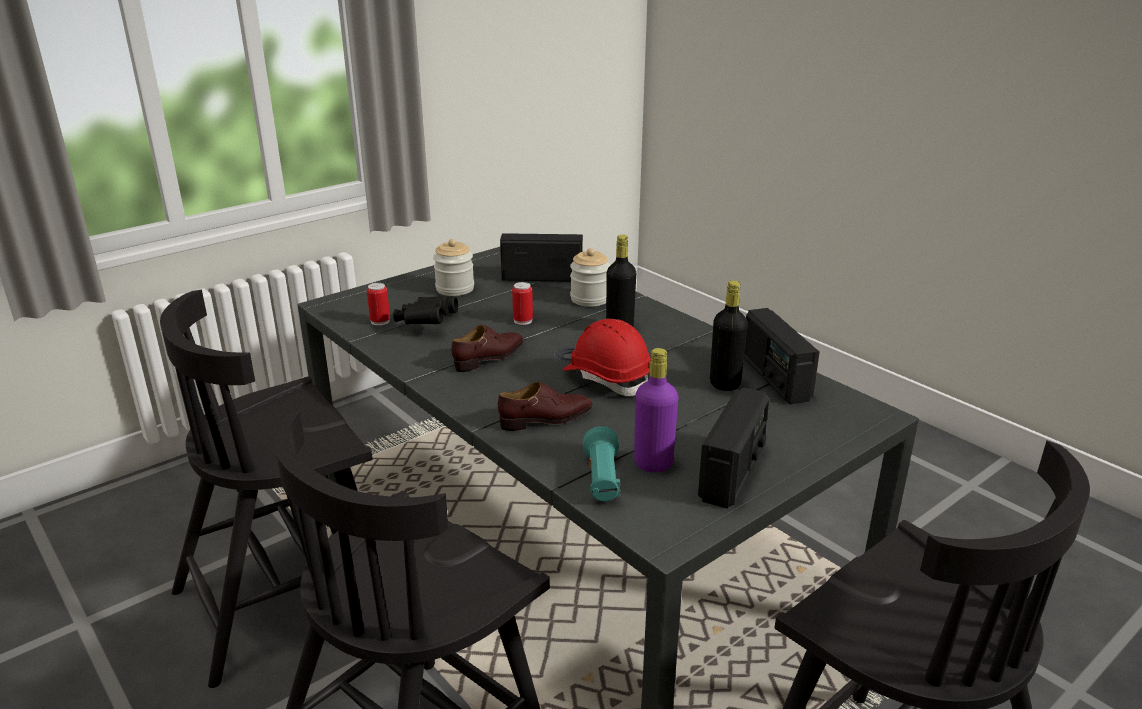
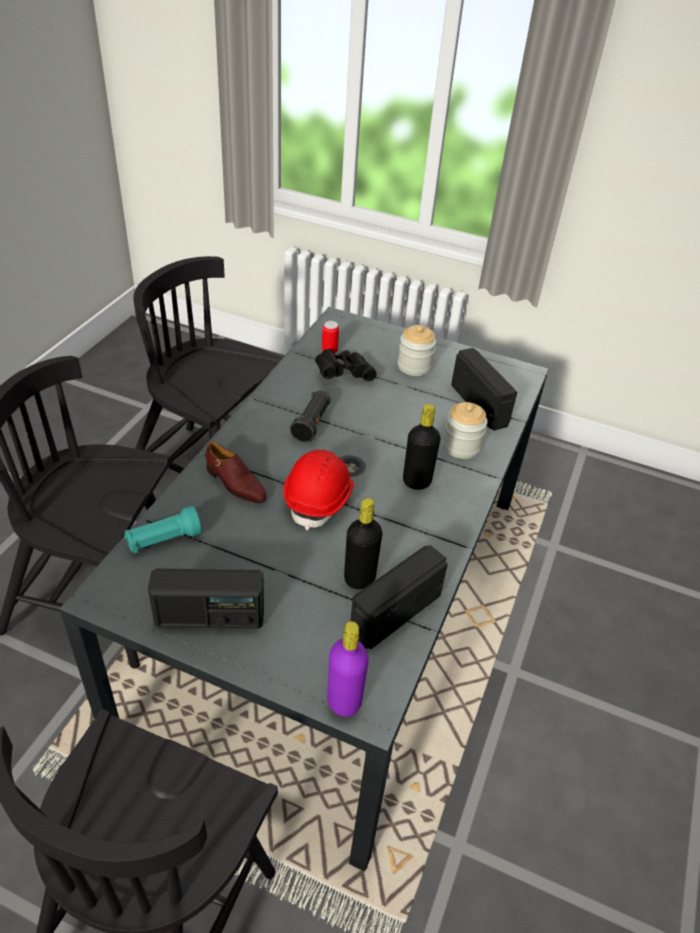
camera: 60 degrees right, 15 degrees up
(490, 357) = (312, 424): brown shoe -> black flashlight
(523, 320) = (387, 421): can -> none
(653, 464) = (199, 563): purple bottle -> purple bottle (344, 701)

